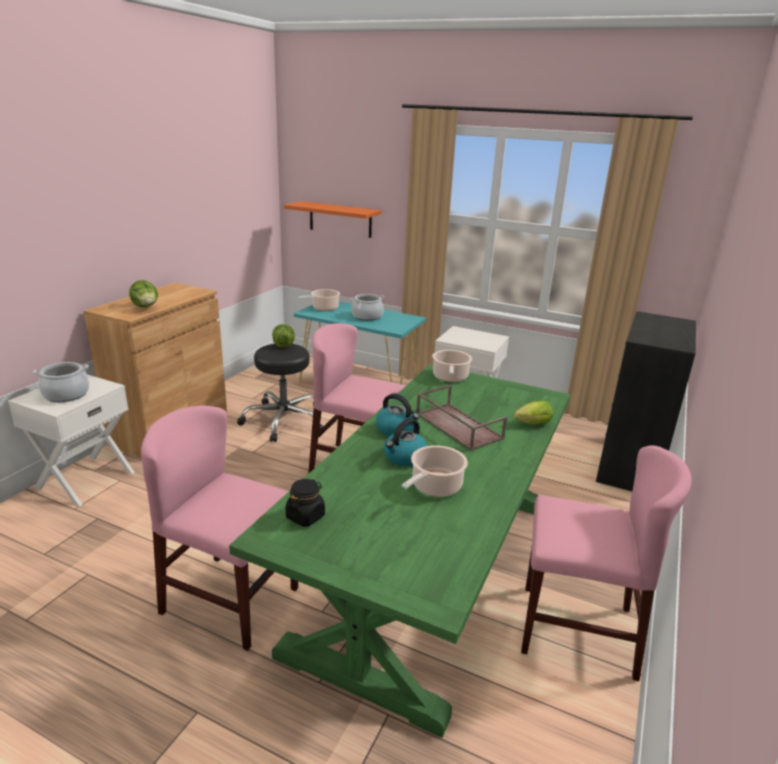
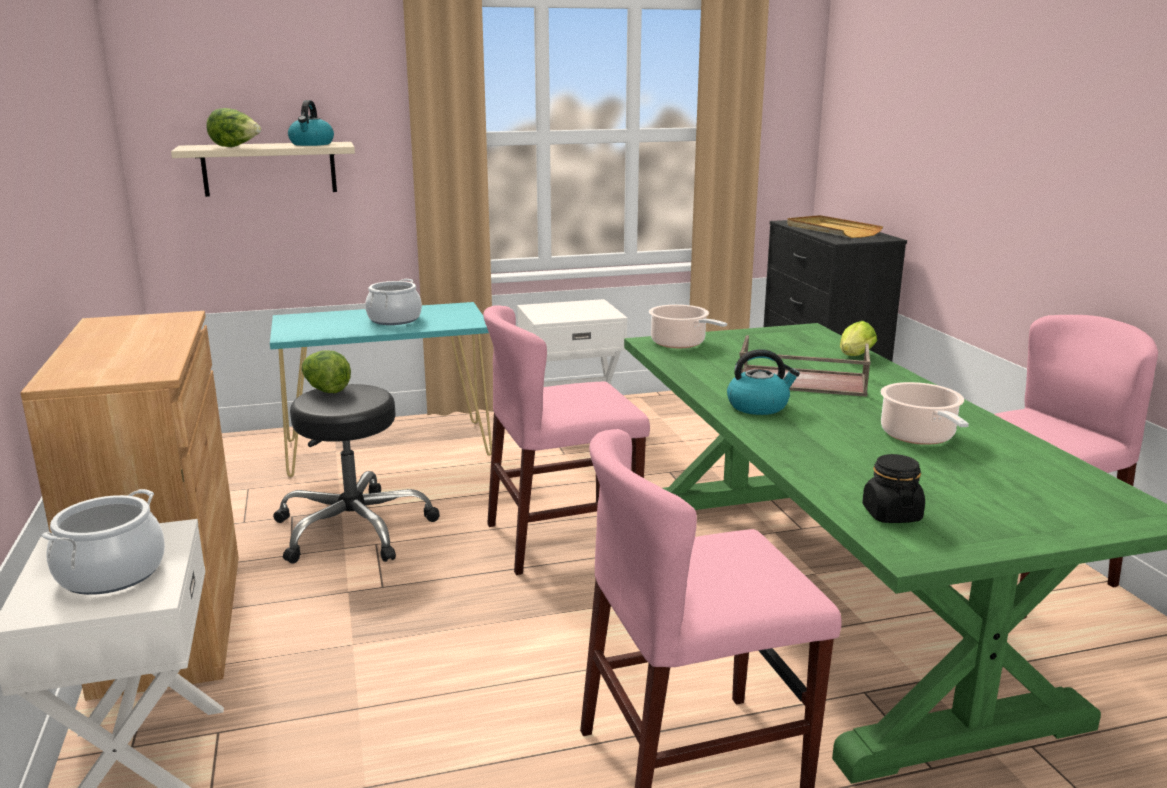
camera: 40 degrees left, 5 degrees down
(146, 307) = (148, 357): lettuce -> lettuce (235, 147)
(323, 308) = (304, 326): cooking pot -> none
(340, 219) = (269, 169): orange shelf -> beige shelf
(404, 457) = (831, 425): kettle -> kettle (312, 144)
(659, 330) = (831, 230): none -> beige tray

